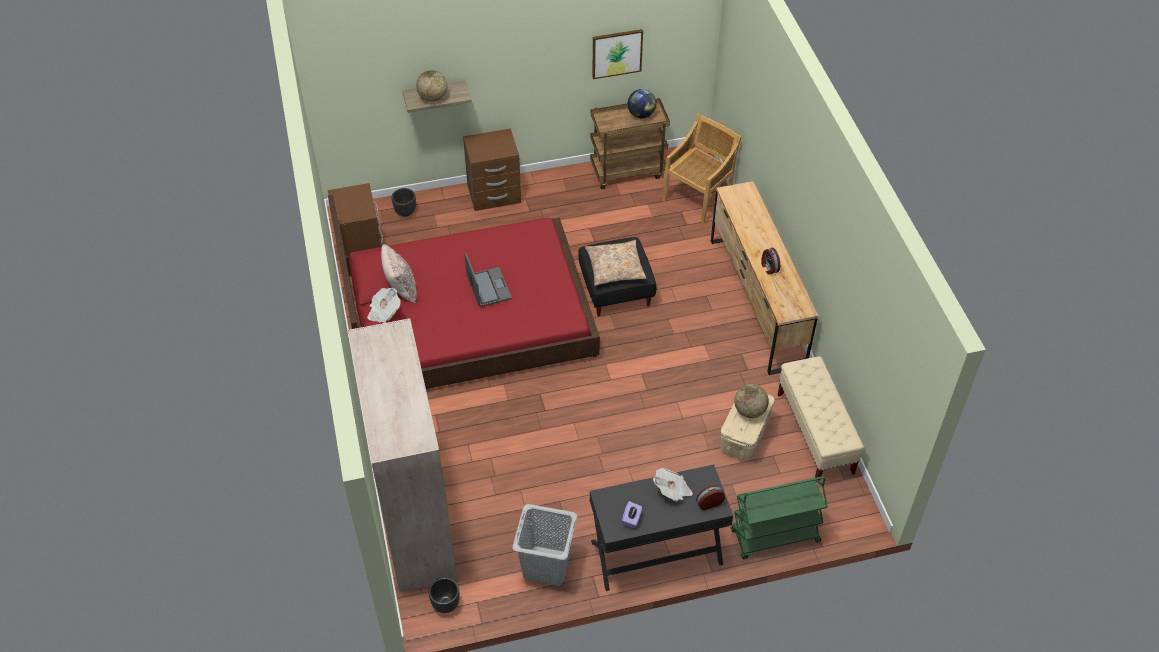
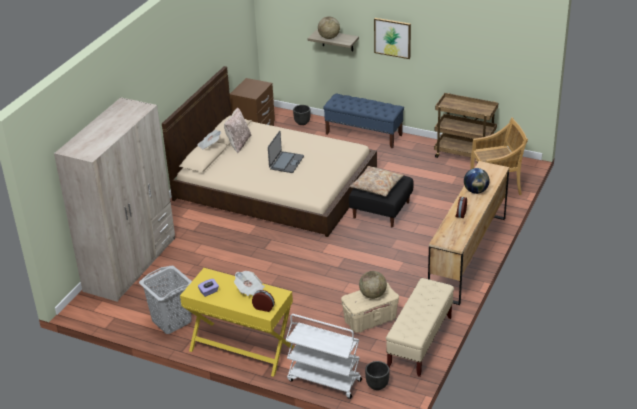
camera: 40 degrees right, 15 degrees down
(445, 603) = (98, 309): black planter -> black planter (377, 385)
(467, 317) = (275, 185): red bed -> beige bed
(494, 195) = (364, 134): brown nightstand -> blue bench
(617, 53) = (468, 52): picture -> picture (392, 38)
(641, 114) = (477, 108): globe -> globe (475, 191)
(656, 553) = (241, 349): black desk -> yellow desk
(774, 537) = (323, 380): green cart -> white cart

